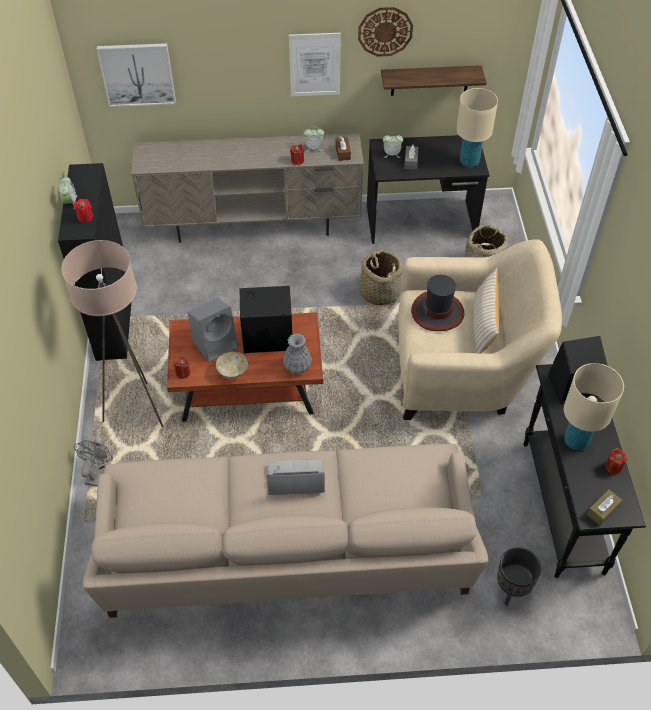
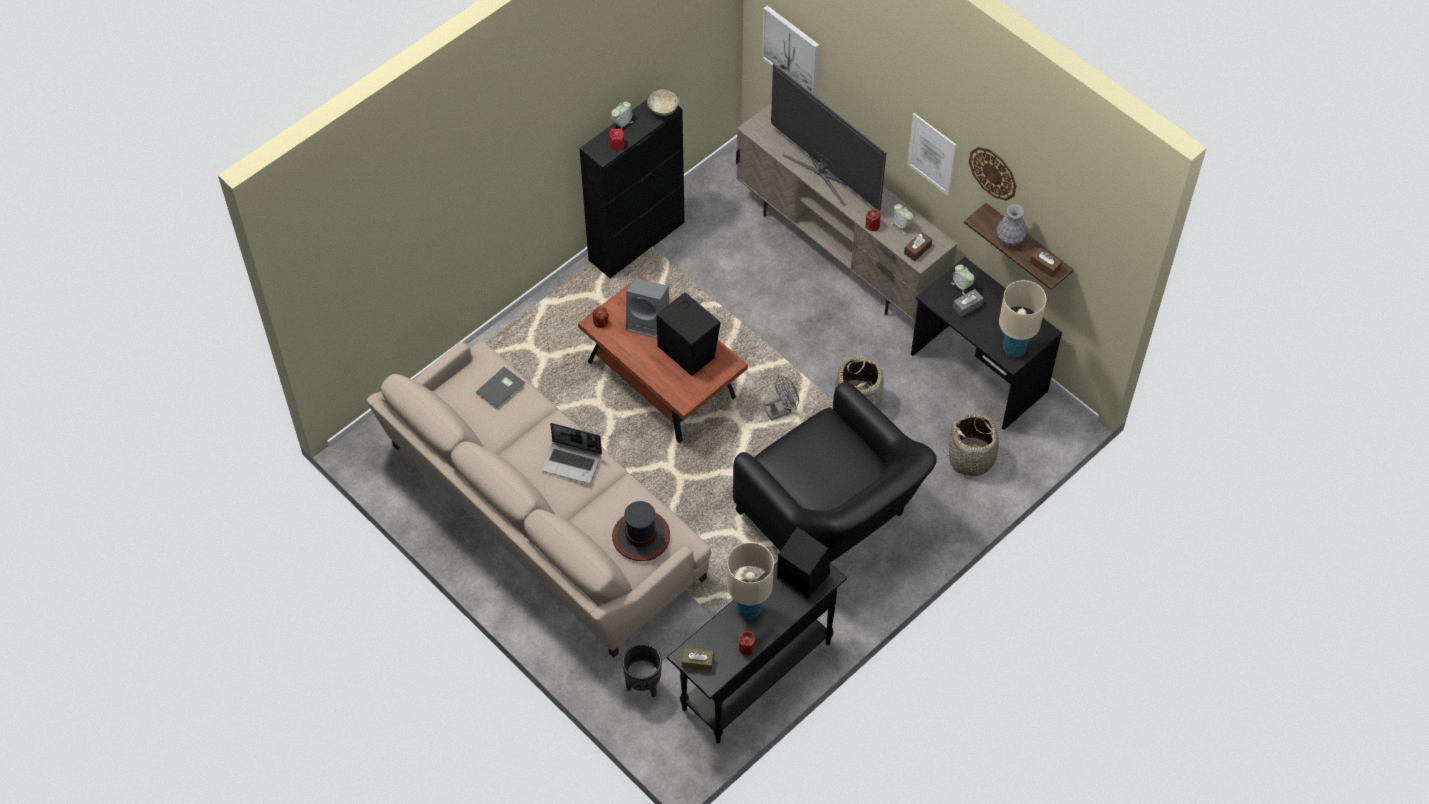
camera: 50 degrees right, 5 degrees up
(97, 472) = (494, 344): grey fan -> grey fan (781, 410)
(137, 410) = (570, 325): beige floor lamp -> none
(173, 480) = (502, 389): none -> grey book
(225, 156) = (823, 173): none -> television
(233, 372) = (632, 353): bowl -> bowl (663, 110)
(295, 479) = (572, 462): laptop -> laptop turned 150 degrees clockwise
(297, 367) = (678, 391): grey vase -> grey vase (1009, 238)
(438, 312) = (822, 445): hat -> hat (641, 536)
(464, 75) = (1045, 266): none -> brown tissue box
(464, 370) = (831, 519): beige armchair -> black armchair
(483, 325) = (841, 486): beige pillow -> none

